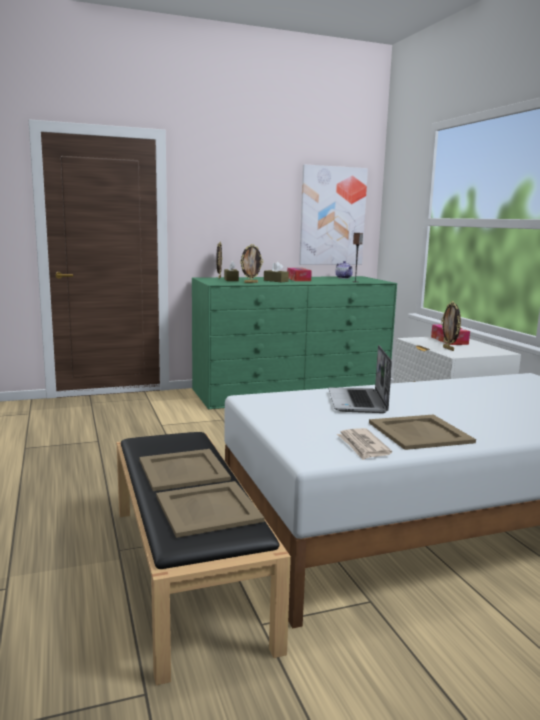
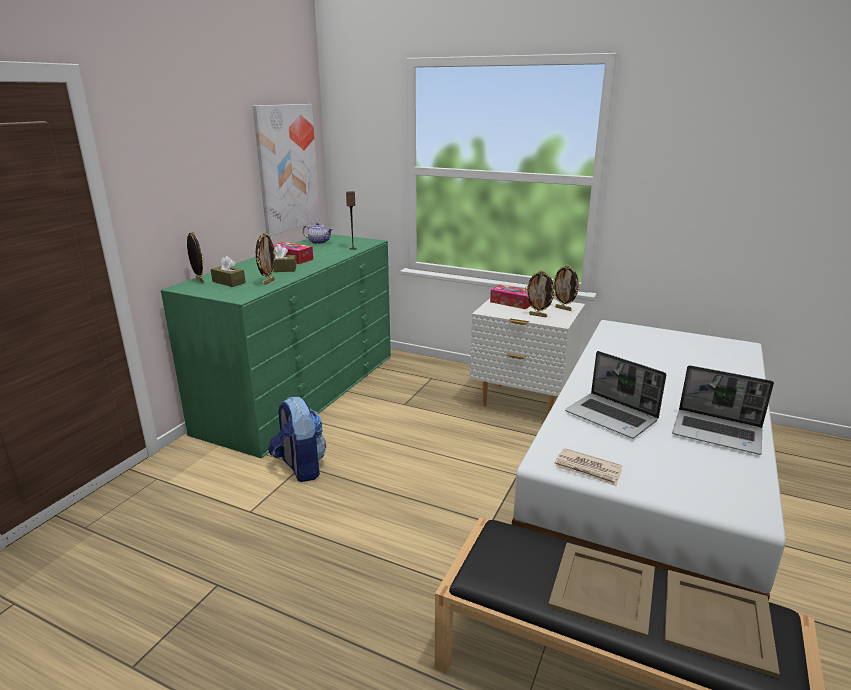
camera: 45 degrees left, 10 degrees up
(219, 420) = (300, 467): none -> backpack
(363, 446) = (736, 474): newspaper -> newspaper (588, 469)
(421, 432) = (718, 433): beige tray -> laptop
(487, 351) = (563, 309): none -> picture frame

